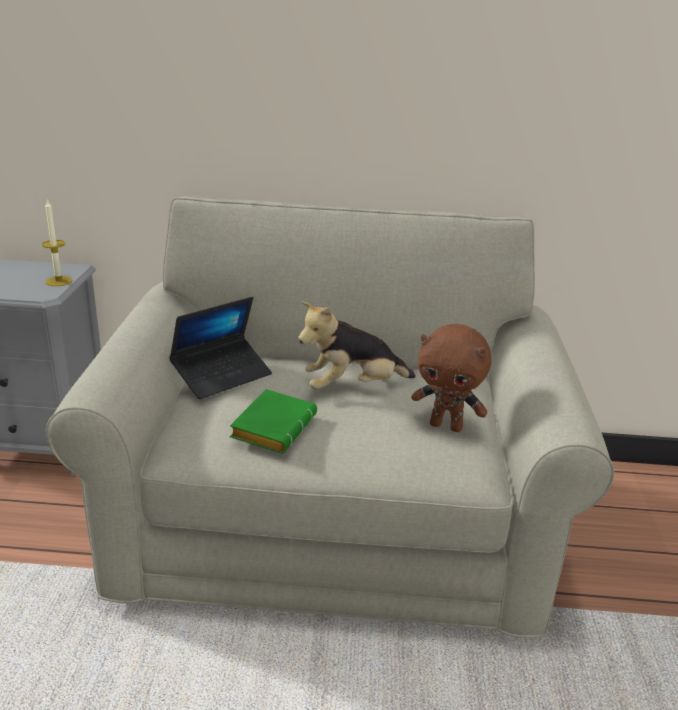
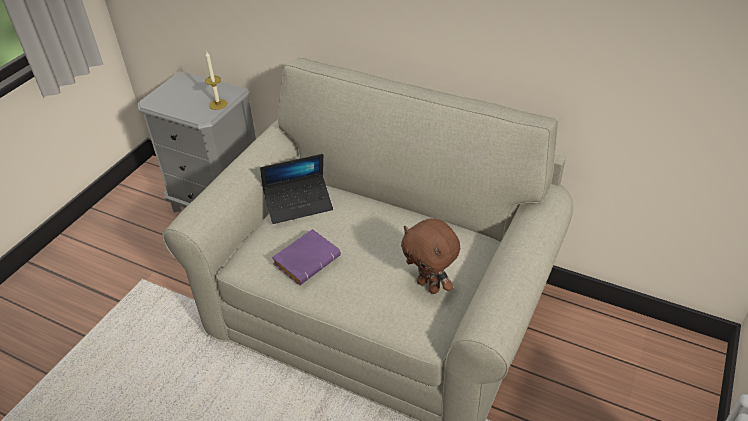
camera: 25 degrees right, 15 degrees up
(272, 426) = (307, 259): green book -> purple book
(352, 387) = (383, 234): plush toy -> none

